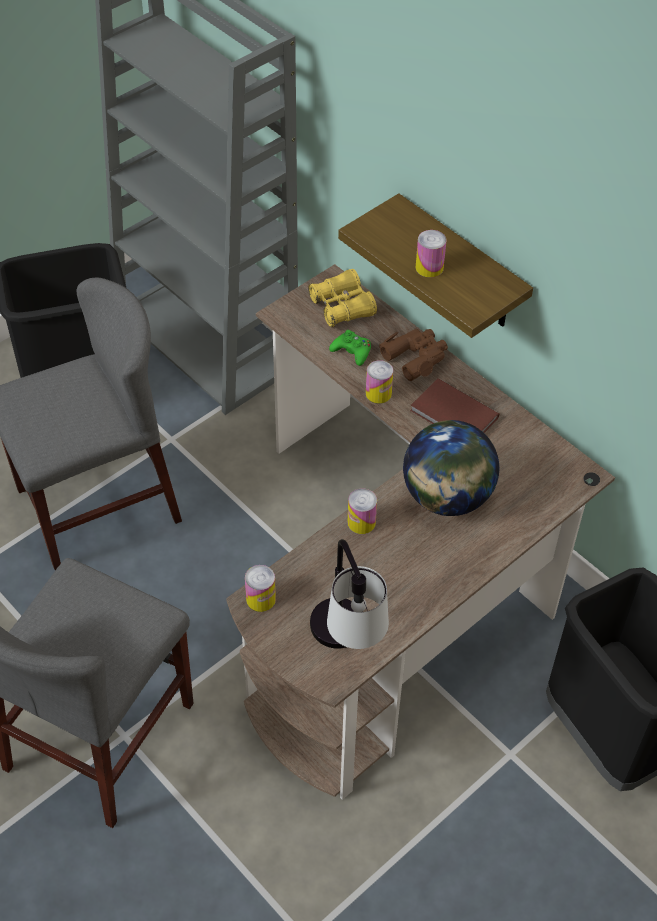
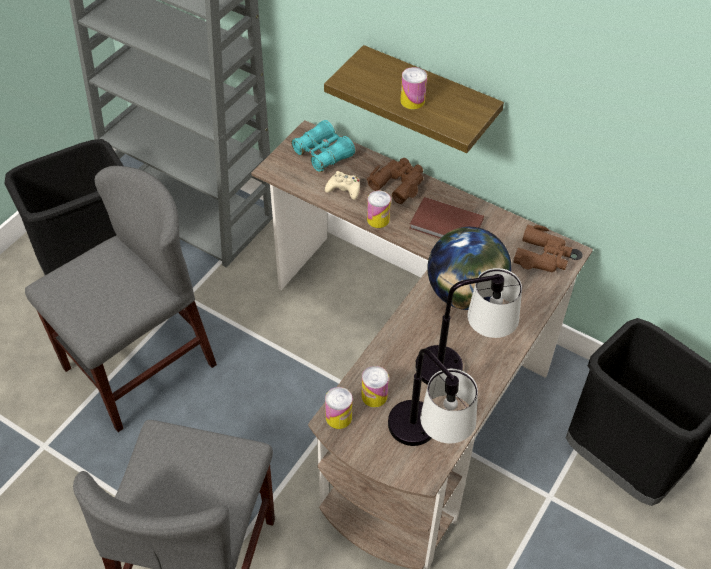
camera: 15 degrees left, 0 degrees up
(342, 307) = (323, 153): yellow binoculars -> turquoise binoculars
(352, 351) = (344, 189): green game controller -> beige game controller
(361, 522) = (401, 331): can -> can (374, 396)
(414, 573) = (461, 364): none -> table lamp
(551, 473) = (542, 256): none -> brown binoculars

